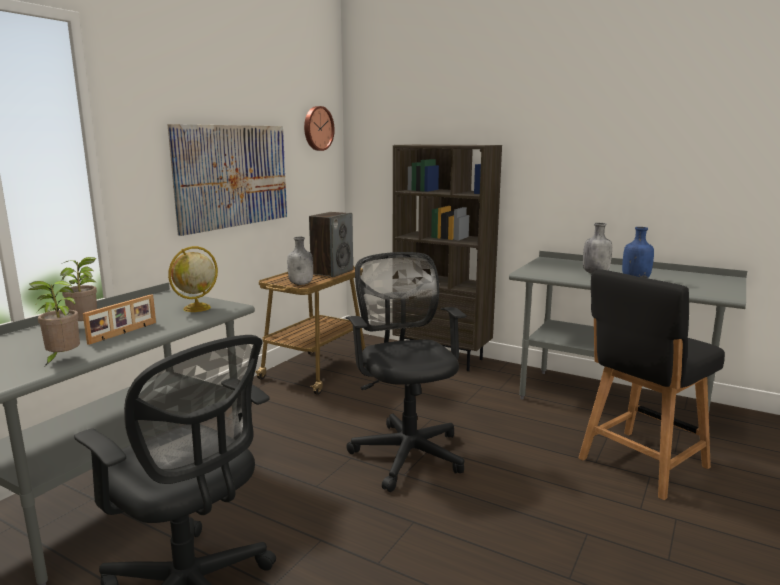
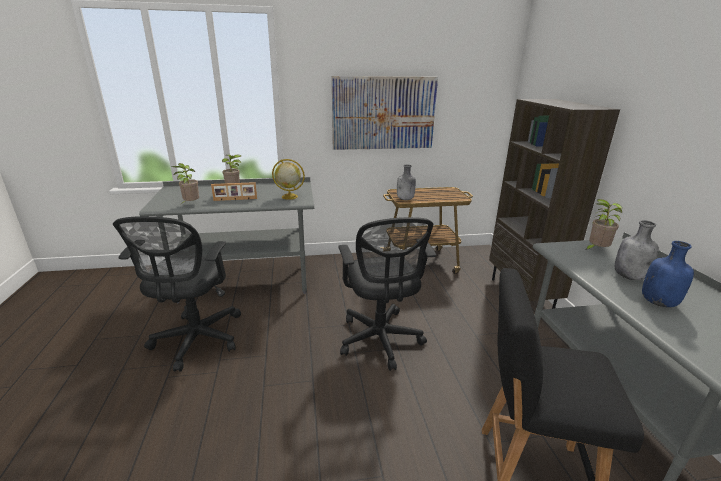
camera: 50 degrees right, 10 degrees up
(317, 128) = (482, 78): wall clock -> none
(332, 272) = (443, 196): speaker -> none
(407, 451) = (380, 341): black office chair -> black office chair turned 135 degrees clockwise
(547, 266) = (596, 250): none -> potted plant

